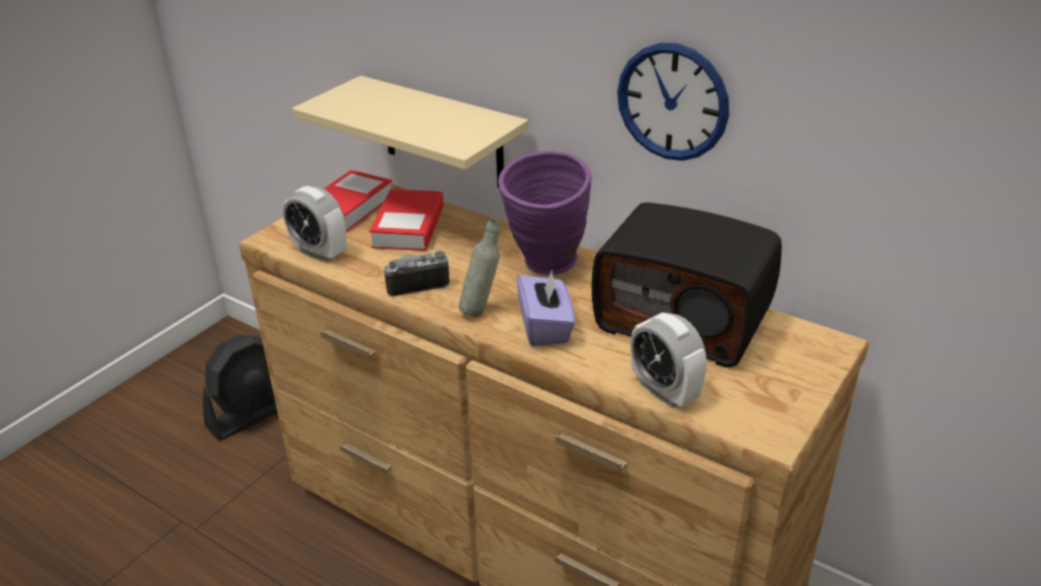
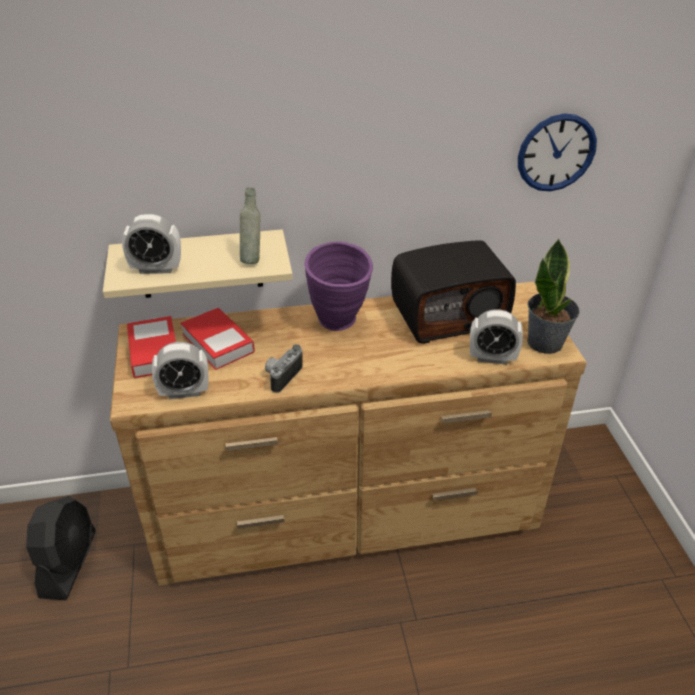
camera: 45 degrees left, 5 degrees up
(359, 108) = (156, 269): none -> alarm clock
(481, 310) = (343, 369): grey bottle -> grey bottle (252, 259)
(545, 327) = (391, 359): purple tissue box -> none
(672, 102) = (398, 183): wall clock -> wall clock (556, 153)
(765, 414) = (545, 342): none -> potted plant

